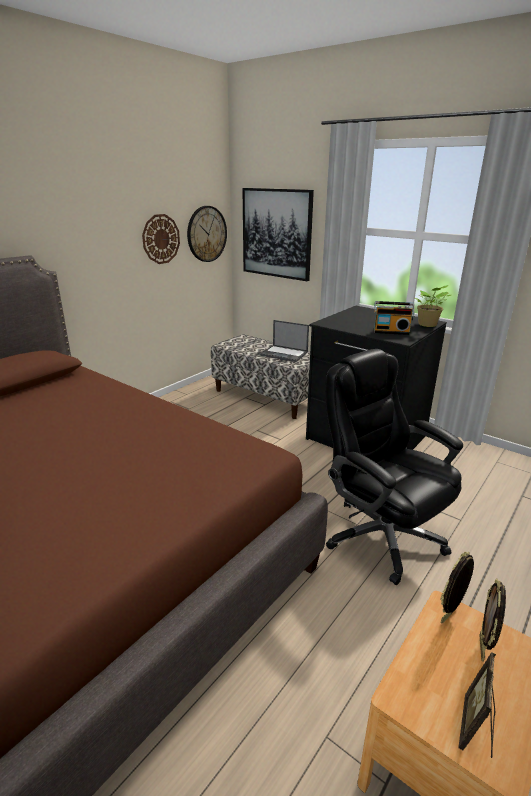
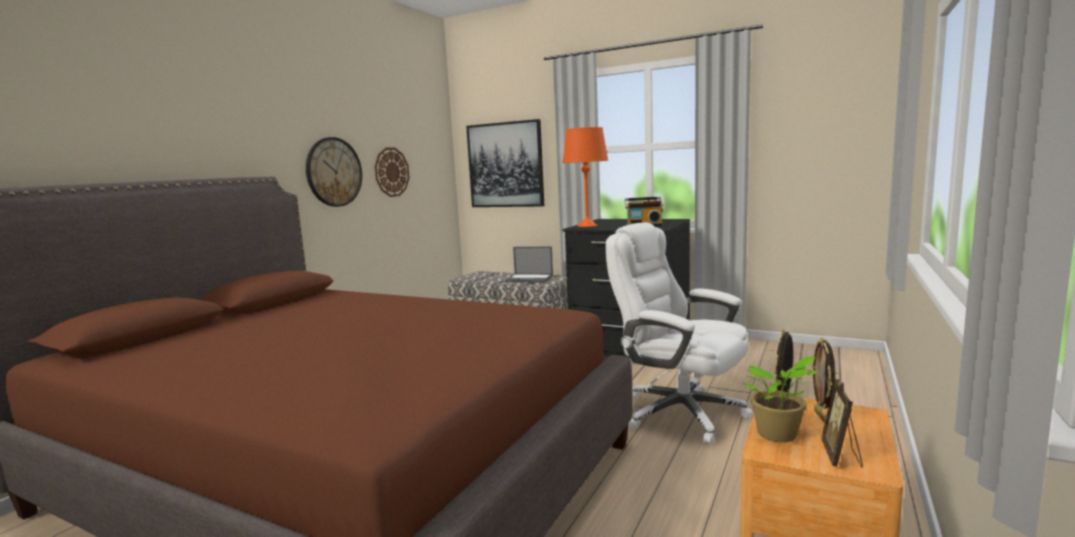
camera: 10 degrees left, 15 degrees down
(206, 234) = (433, 170): wall clock -> wall clock (334, 172)
(336, 321) = (587, 225): none -> orange table lamp
(381, 535) = (679, 413): black office chair -> white office chair
(427, 325) = (674, 221): potted plant -> potted plant (778, 435)

